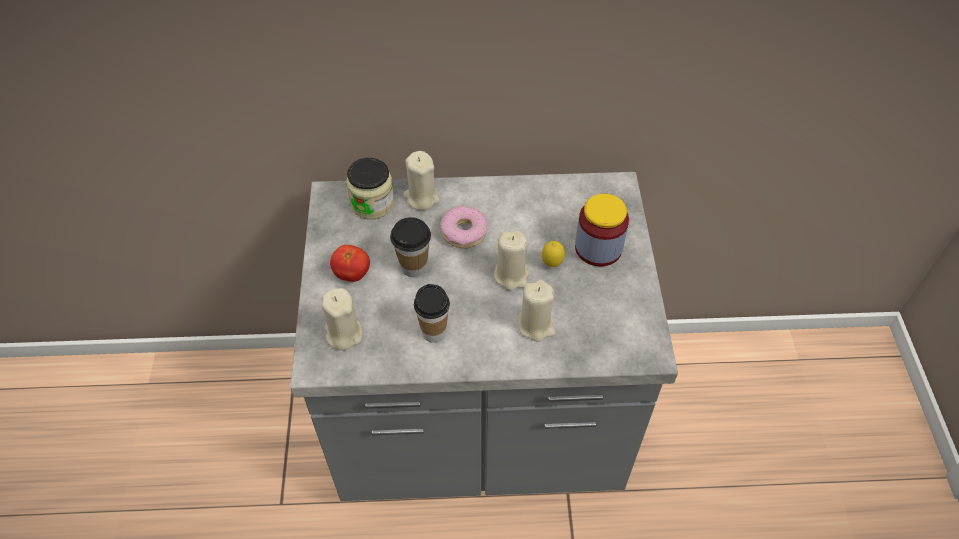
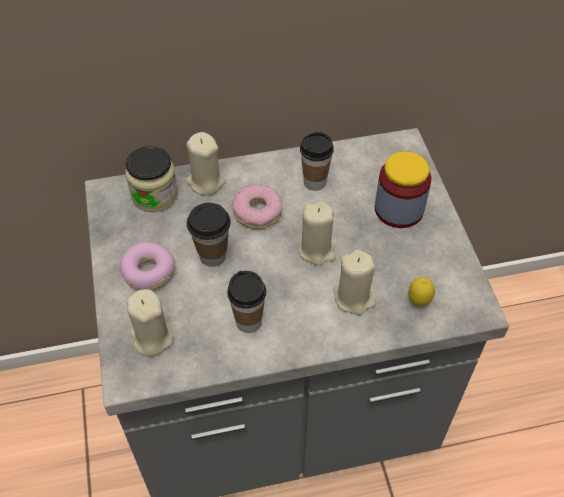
camera: 10 degrees left, 0 degrees up
(352, 274) = (148, 272): tomato -> donut
(524, 211) = (315, 182): none -> cup
(552, 264) = (355, 232): lemon -> lemon (418, 302)

